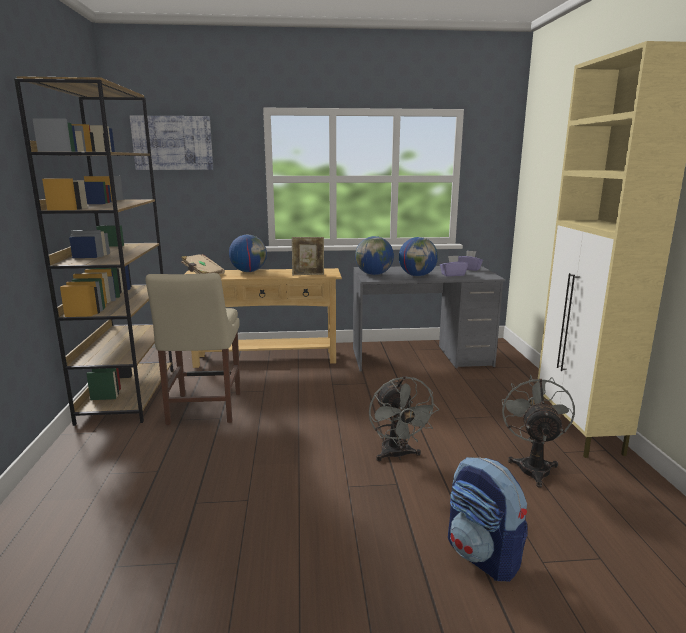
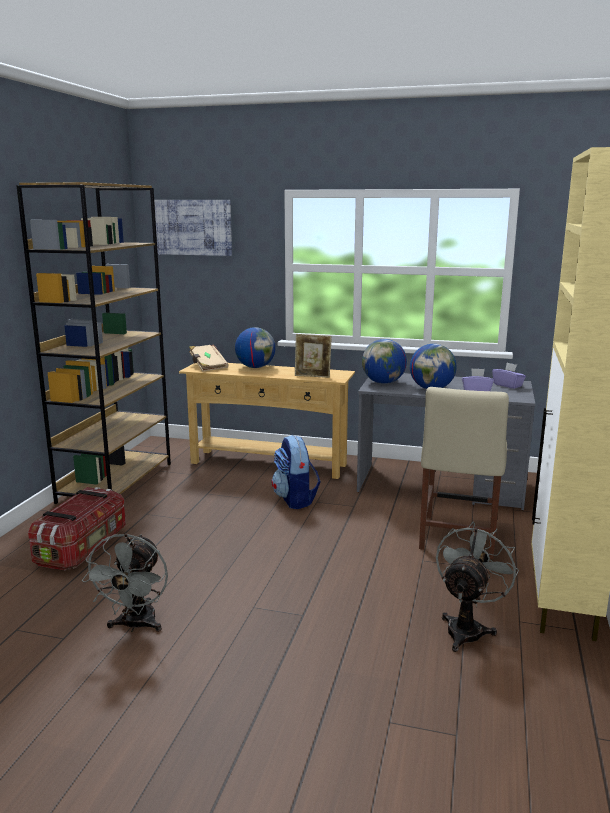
camera: 20 degrees right, 0 degrees up
(136, 463) = (83, 547): none -> storage box
(203, 410) = (172, 508): beige chair -> beige chair (457, 538)
(397, 455) = (326, 587): grey fan -> grey fan (135, 626)
(483, 556) = (333, 701): backpack -> backpack (295, 500)

